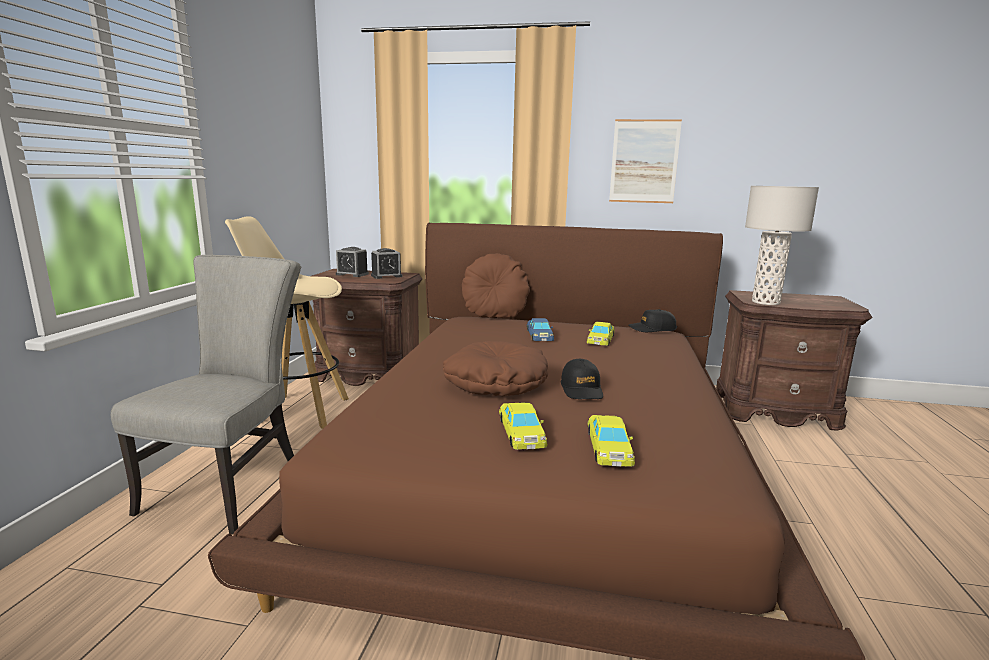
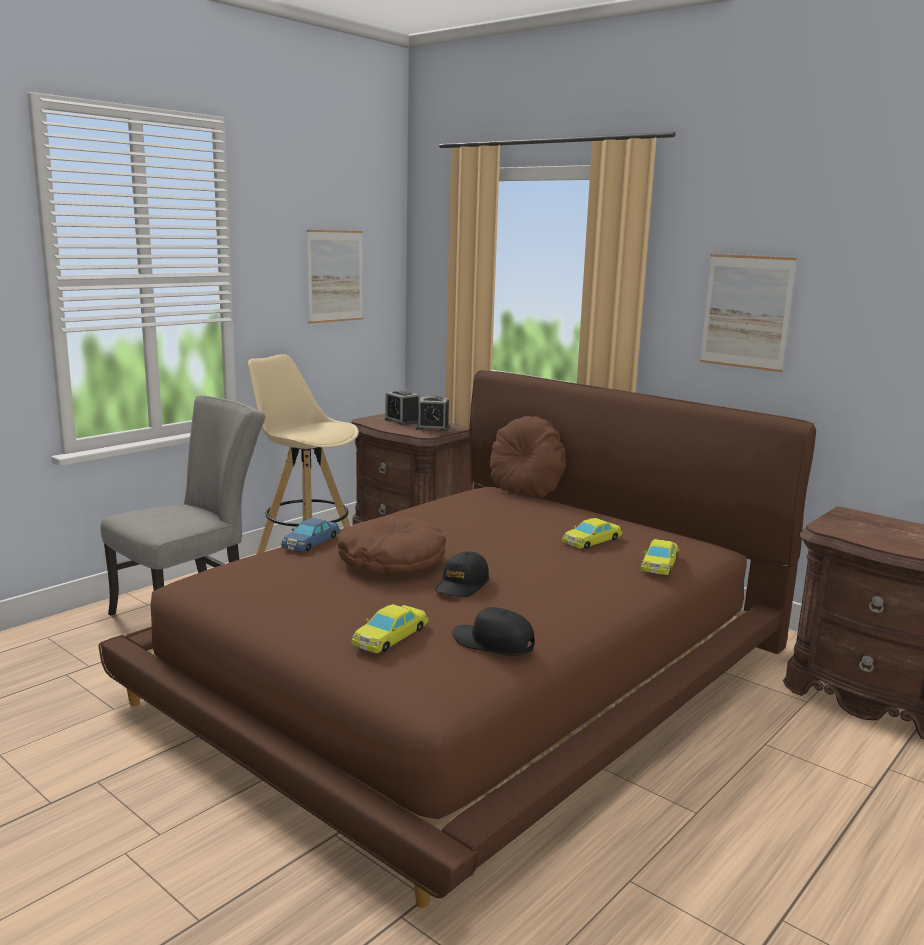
camera: 30 degrees right, 0 degrees up
(278, 144) = (335, 276): none -> picture
(521, 432) = (340, 606): yellow toy car -> yellow toy car (659, 563)
(539, 335) = (529, 523): blue toy car -> blue toy car (311, 541)
(652, 329) = (689, 540): black cap -> black cap (493, 643)
(765, 302) = (840, 530): white table lamp -> none

